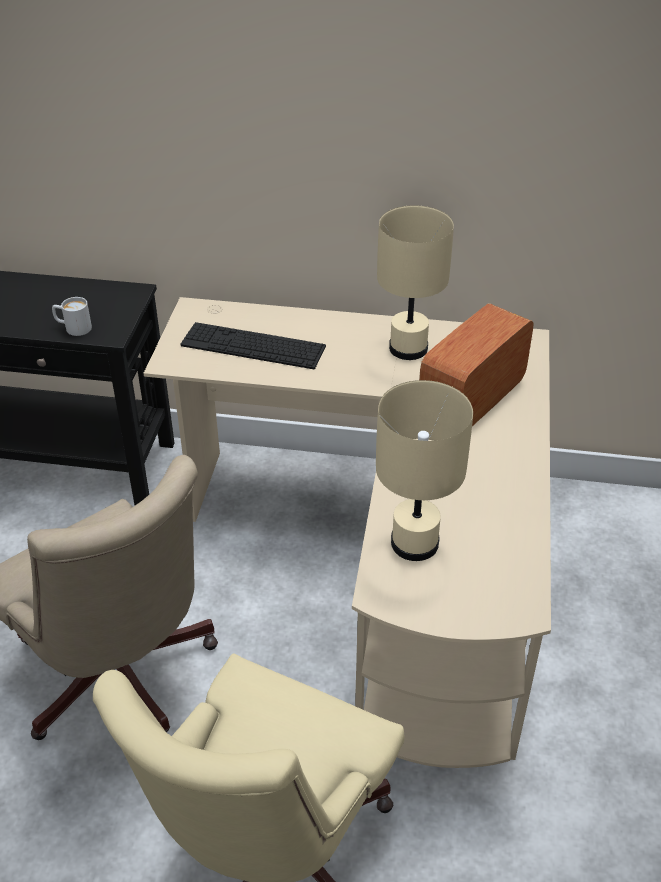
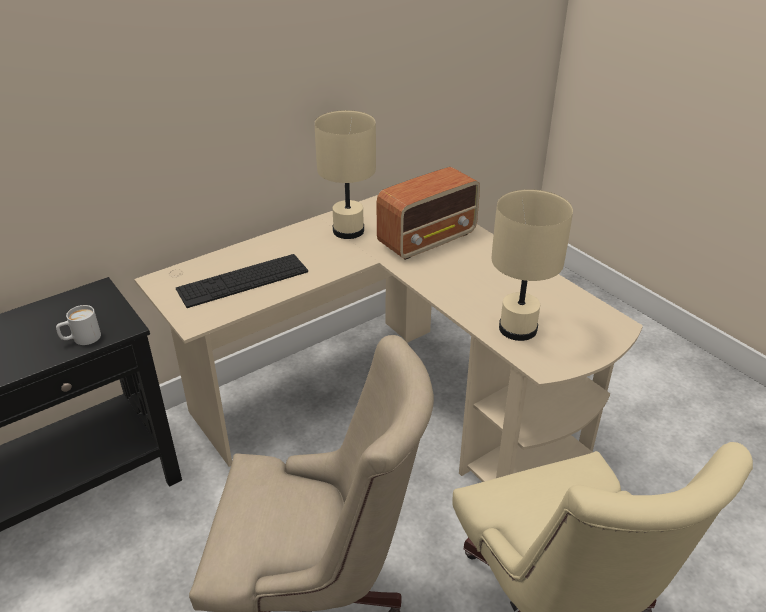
camera: 45 degrees left, 5 degrees down
(470, 401) = (428, 240): radio -> radio turned 120 degrees counterclockwise

